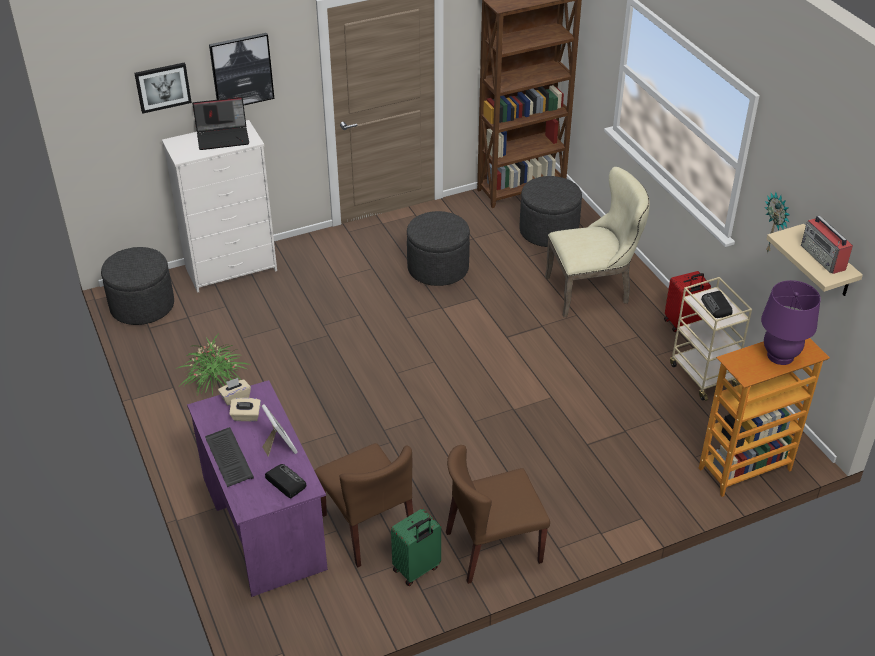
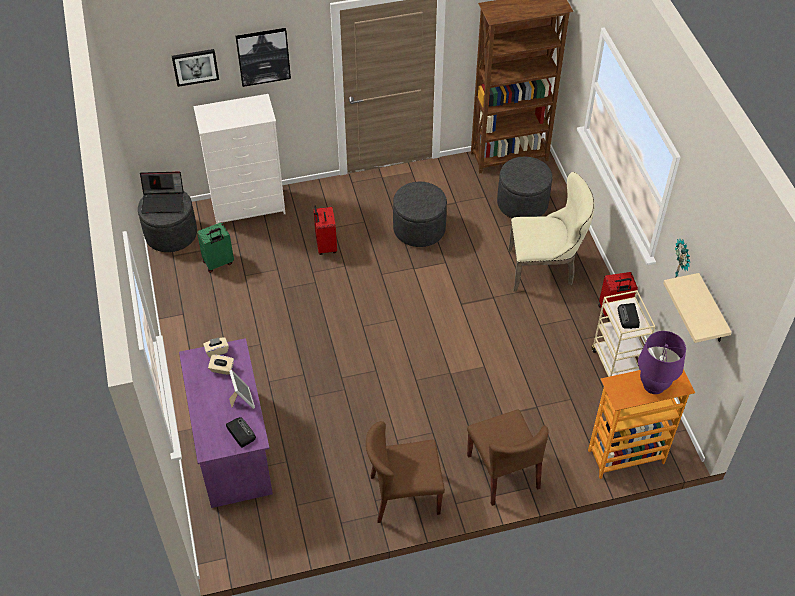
camera: 10 degrees right, 10 degrees up
(214, 378) = (216, 311): potted plant -> none
(223, 137) = (244, 109): laptop -> laptop (163, 201)
(228, 458) = (201, 404): keyboard -> none
(332, 297) = (325, 246): none -> red suitcase
(368, 527) = (311, 462): brown chair -> brown chair (503, 472)
(417, 569) = (341, 505): green suitcase -> green suitcase (218, 263)
(823, 257) = (703, 310): radio -> none

